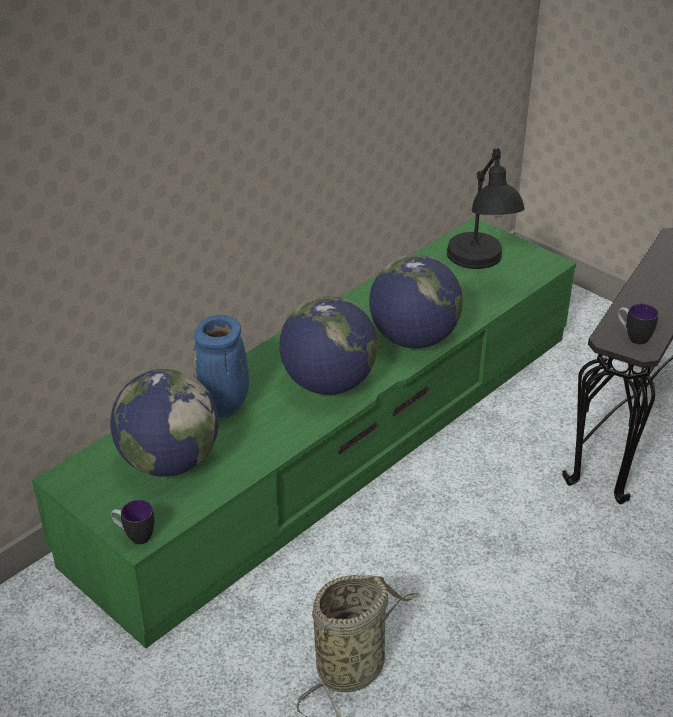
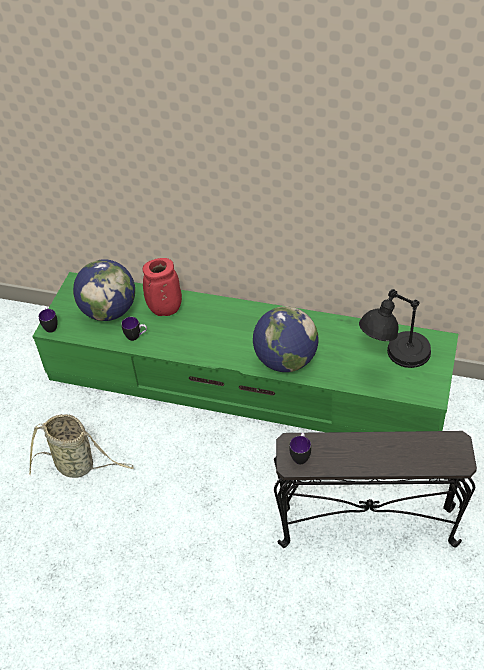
camera: 65 degrees right, 10 degrees up
(225, 407) = (165, 310): blue vase -> red vase
(249, 451) = (136, 337): none -> mug
(328, 384) = (214, 342): globe -> none

